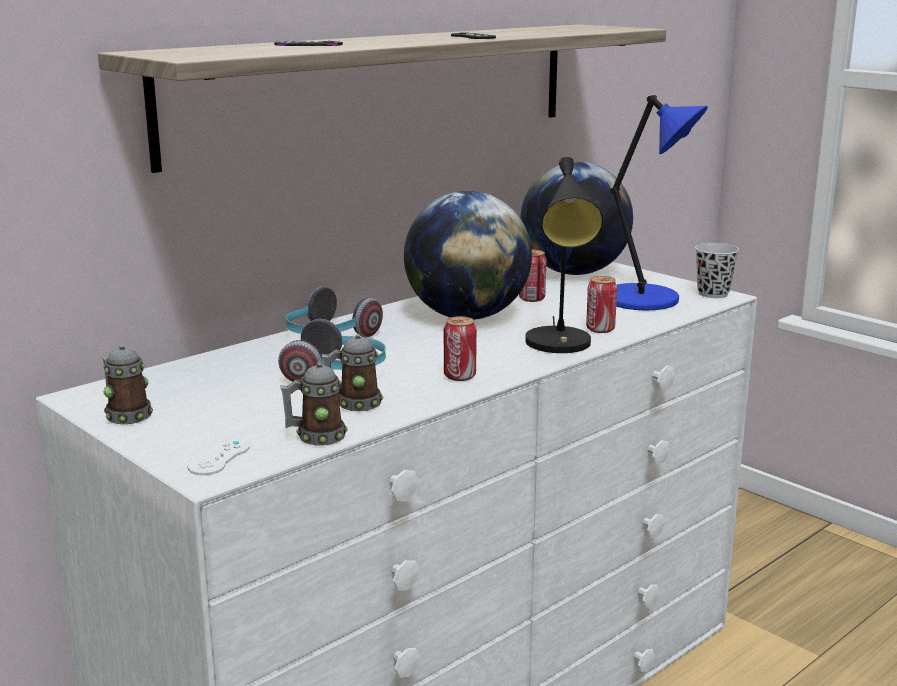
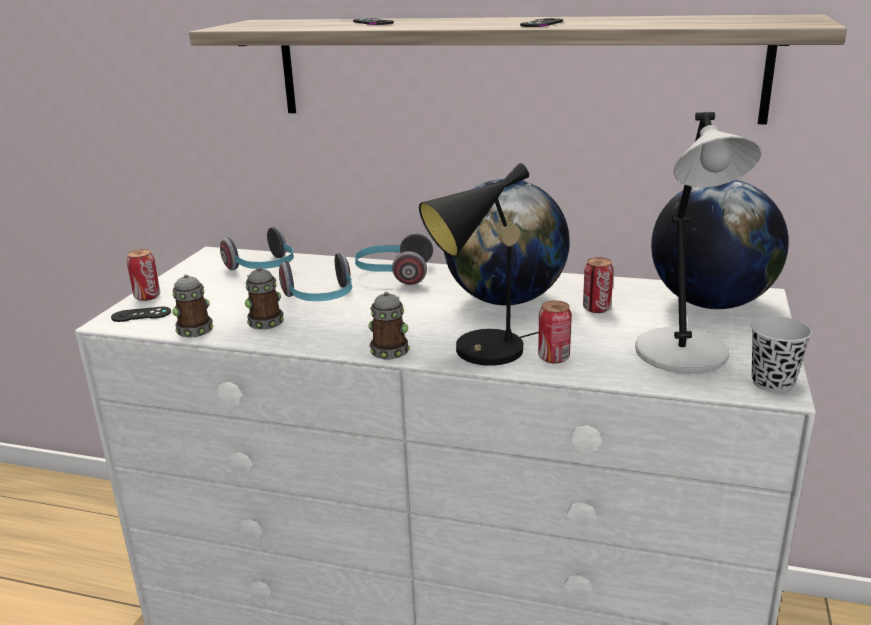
camera: 60 degrees right, 5 degrees up
(126, 414) = (193, 272): mug -> mug (391, 349)
(193, 381) = (263, 268): none -> headphones
(219, 457) = (141, 315): white game controller -> black game controller
(459, 376) = (357, 337): can -> can (147, 296)
(645, 300) = (683, 355): blue table lamp -> grey table lamp

